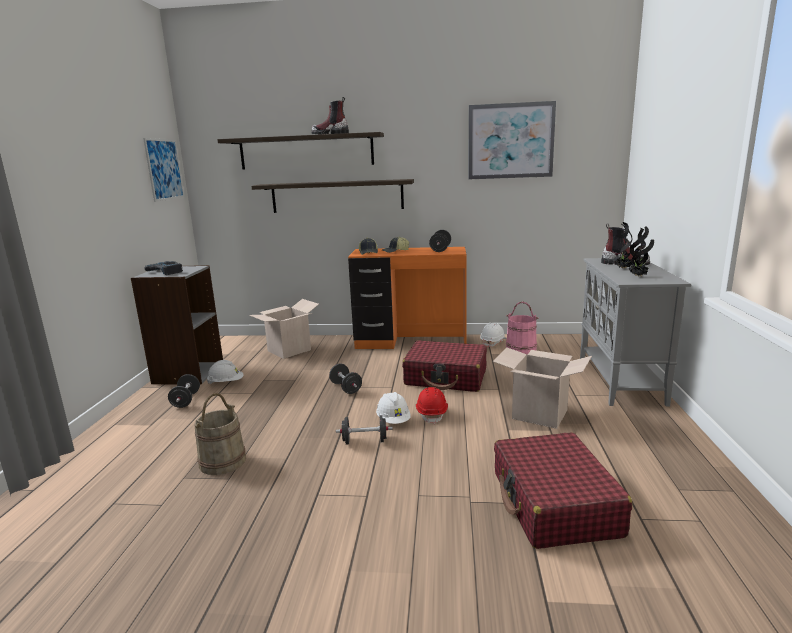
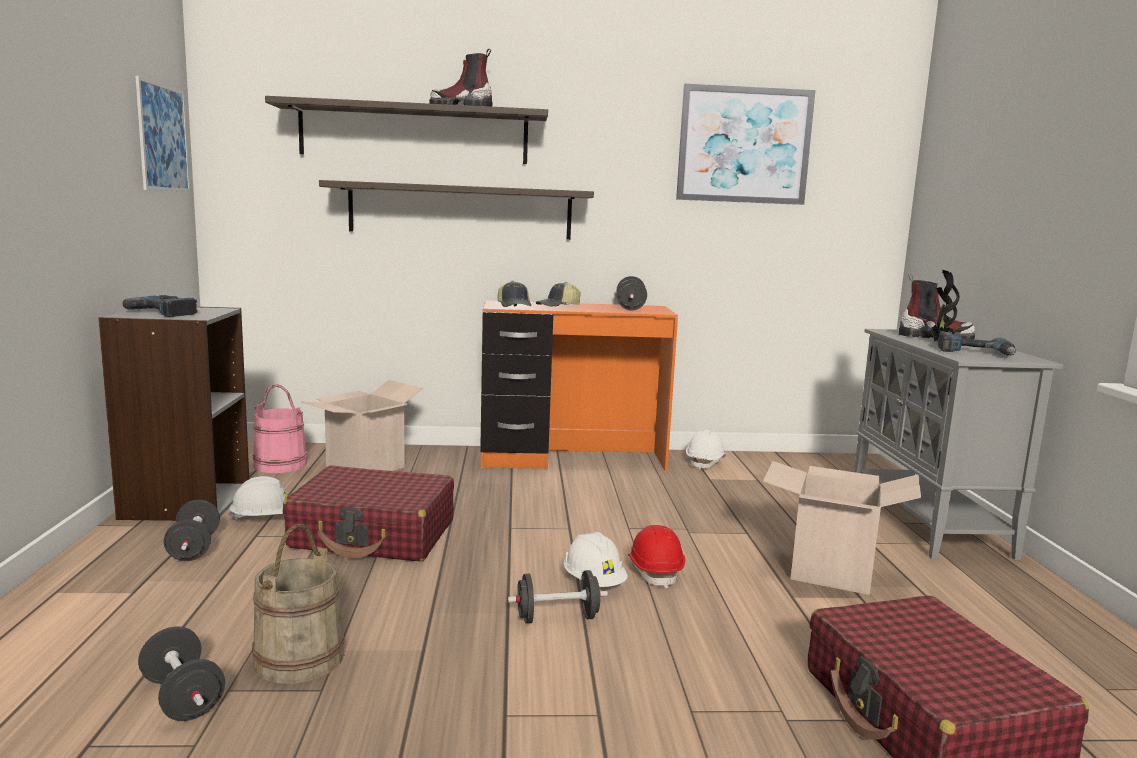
camera: 10 degrees left, 5 degrees down
(346, 388) = (489, 529): black dumbbell -> black dumbbell (182, 698)
(446, 377) = (653, 514): red suitcase -> red suitcase (374, 534)
(521, 349) = (753, 472): pink bucket -> pink bucket (280, 465)
(638, 276) = (976, 352): potted plant -> power drill

